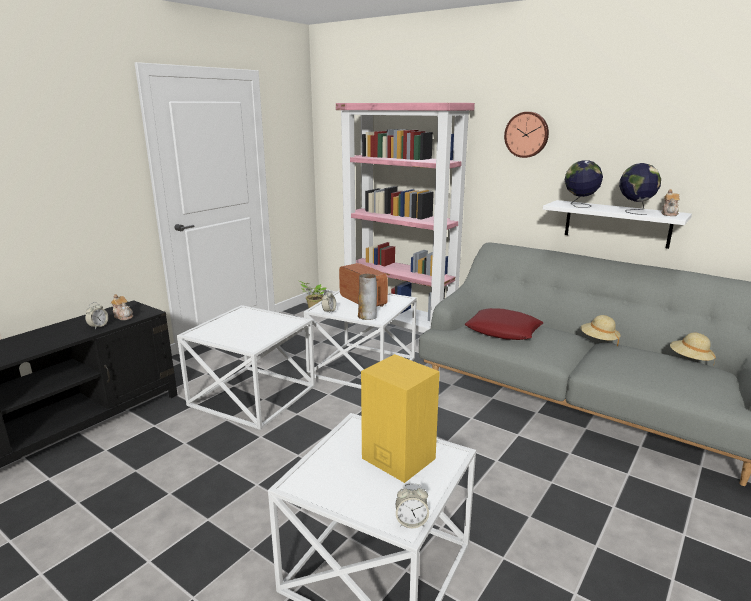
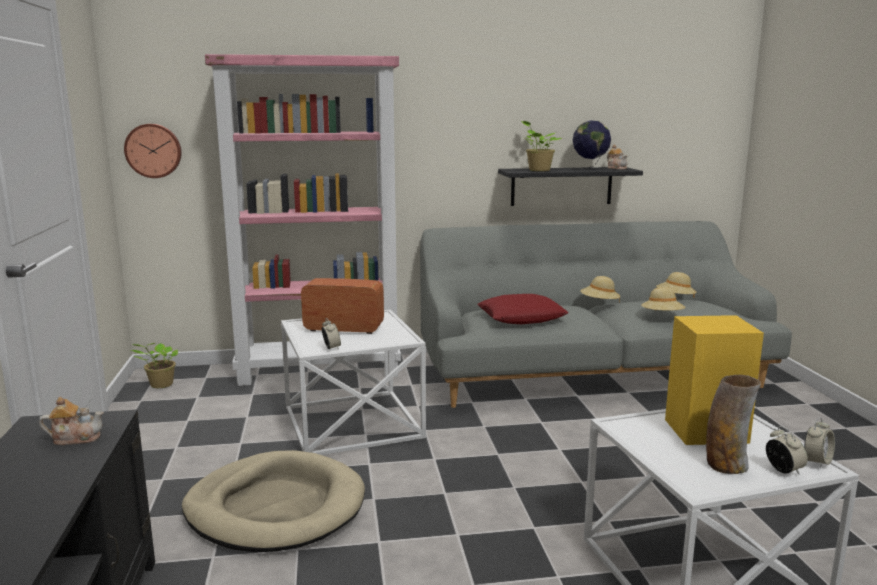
camera: 45 degrees left, 5 degrees down
(98, 326) = (66, 465): alarm clock -> alarm clock (783, 470)
(253, 395) = (275, 507): white side table -> beige dog bed
(367, 316) = (388, 340): vase -> vase (726, 465)
(527, 134) = (458, 97): wall clock -> wall clock (153, 150)
(579, 206) = (538, 170): globe -> potted plant
(617, 223) = (561, 186): white shelf -> black shelf
(627, 369) = (662, 316): none -> beige hat

